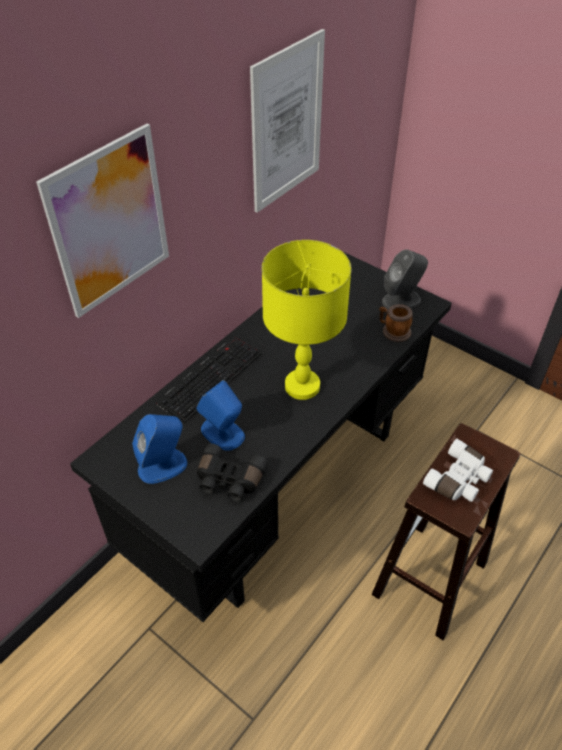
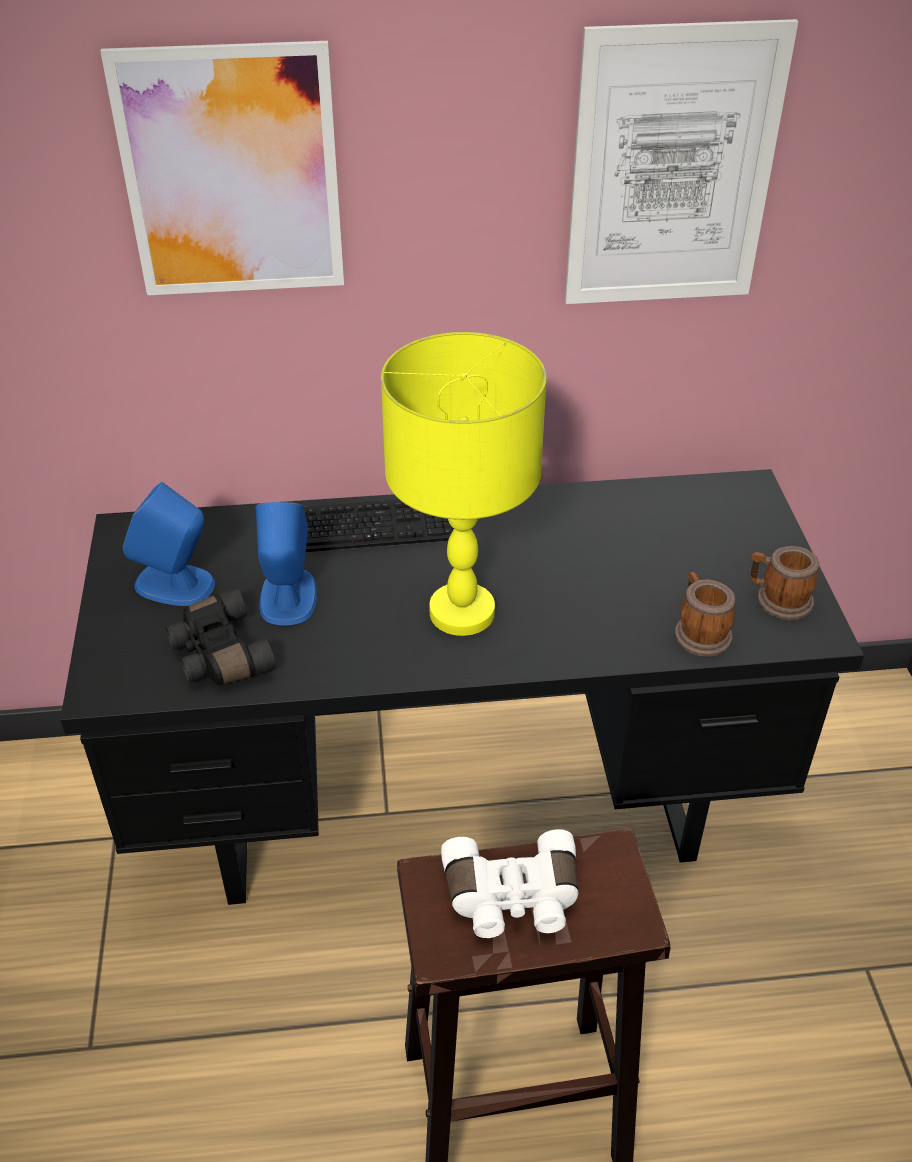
camera: 45 degrees right, 5 degrees down
(402, 300) = (777, 600): grey speaker -> mug

